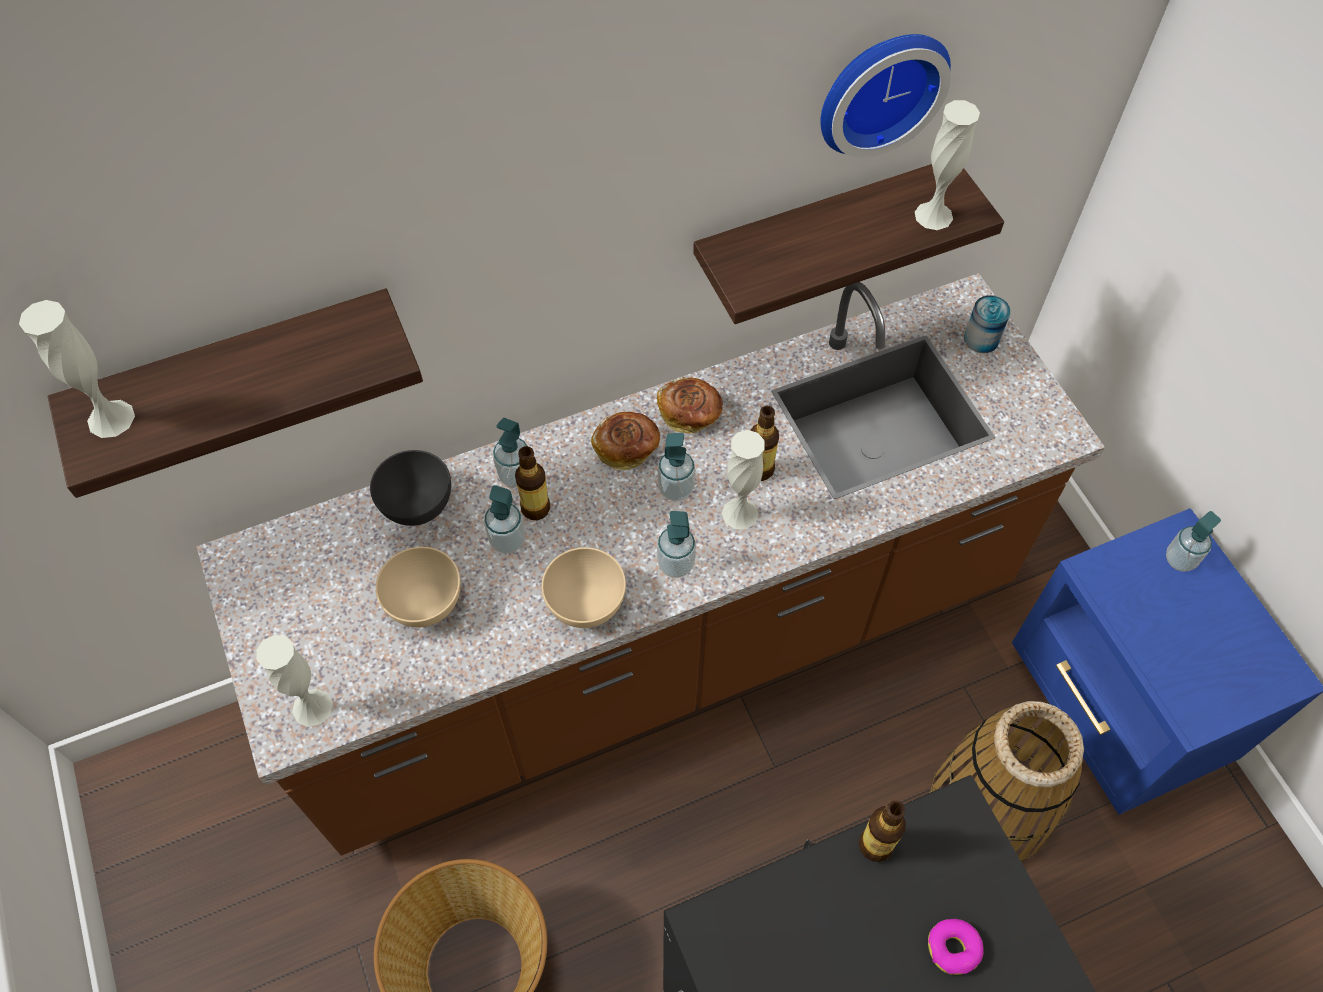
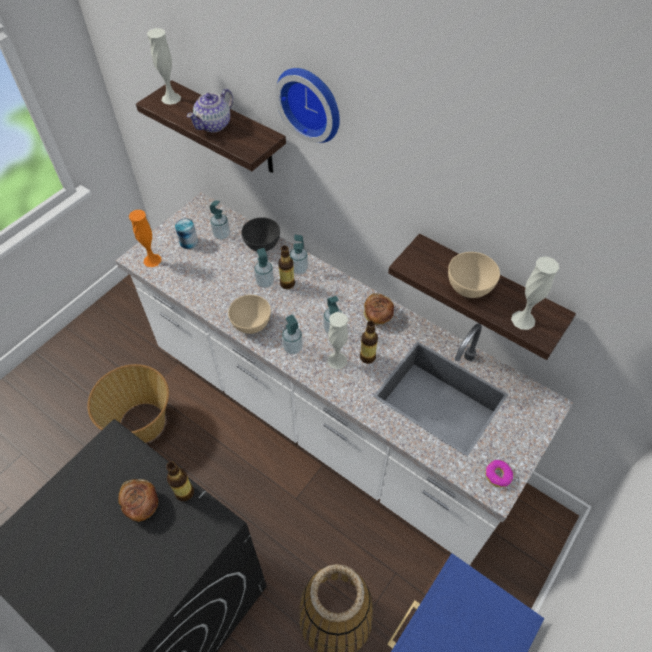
camera: 60 degrees right, 5 degrees down
(261, 380) = (214, 125): none -> teapot
(312, 707) = (152, 260): white vase -> orange vase
(426, 603) = (218, 271): beige bowl -> beige bowl (469, 288)
(627, 448) = (341, 301): bread -> bread (141, 504)
(661, 648) = (326, 418): brown counter -> white counter
(879, 88) = (534, 227): wall clock -> wall clock (312, 103)
(953, 948) = (146, 552): donut -> donut (498, 475)
(981, 339) = (528, 422): can -> can (188, 242)
(1180, 559) = (501, 625): soap dispenser -> soap dispenser (221, 235)

